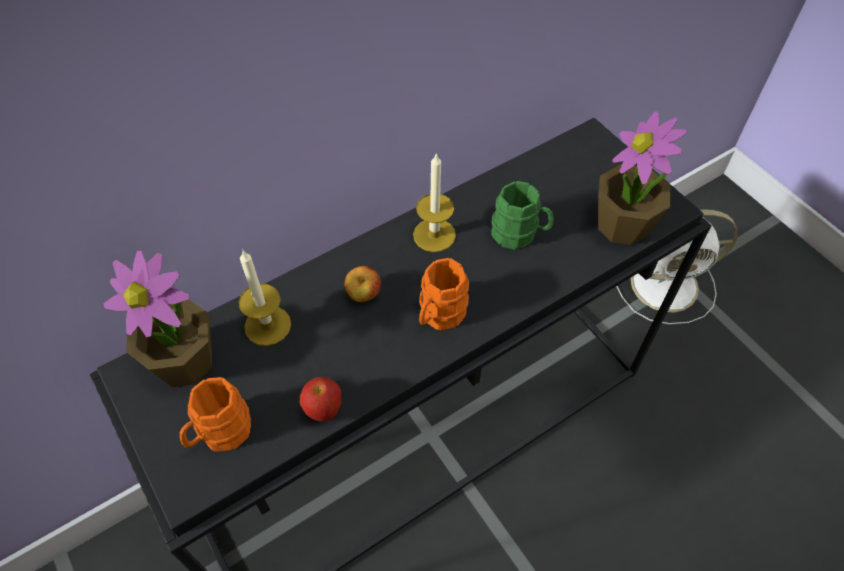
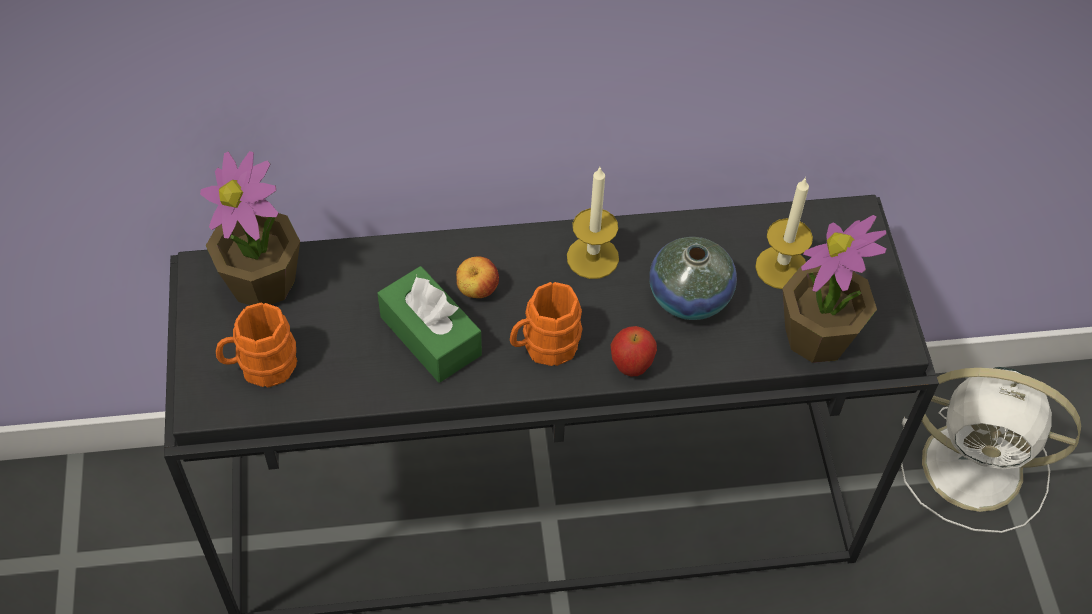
camera: 25 degrees right, 0 degrees up
(267, 325) = (362, 280): candle -> candle (781, 267)
(324, 411) = (370, 390): apple -> apple (631, 367)
(347, 345) = (430, 336): none -> green tissue box
(519, 234) = (689, 297): green mug -> vase

